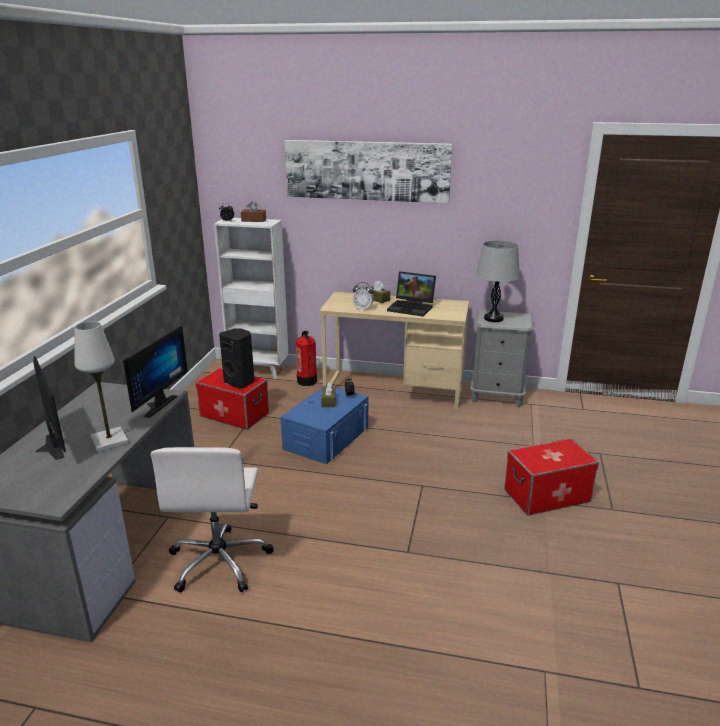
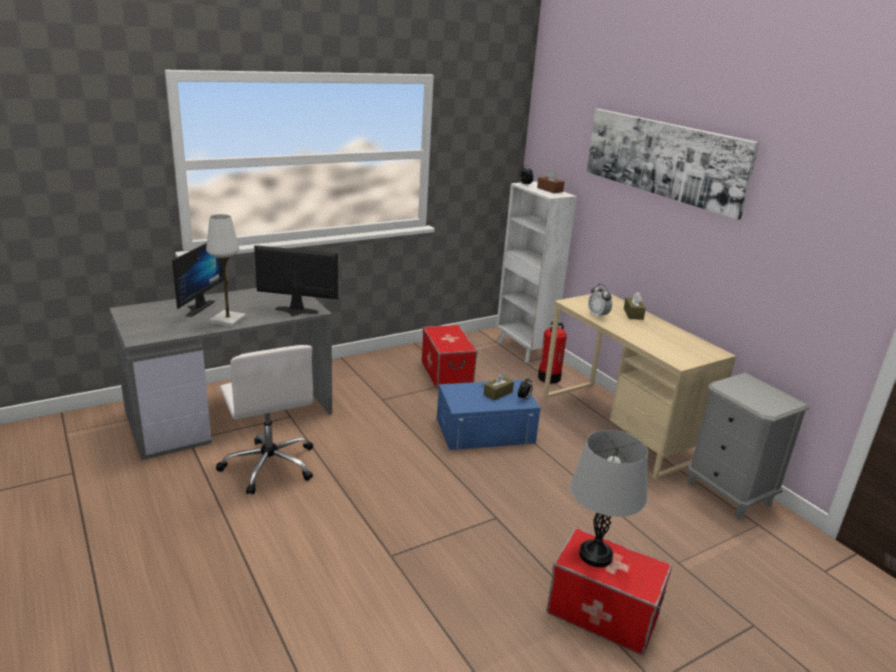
camera: 45 degrees right, 0 degrees up
(155, 405) = (295, 312): monitor -> monitor turned 150 degrees counterclockwise
(220, 561) = (269, 465): white office chair -> white office chair turned 75 degrees counterclockwise
(240, 382) = (453, 342): black speaker -> none
(412, 307) = (651, 335): laptop -> none
(493, 318) = (742, 387): grey table lamp -> grey table lamp (595, 555)

